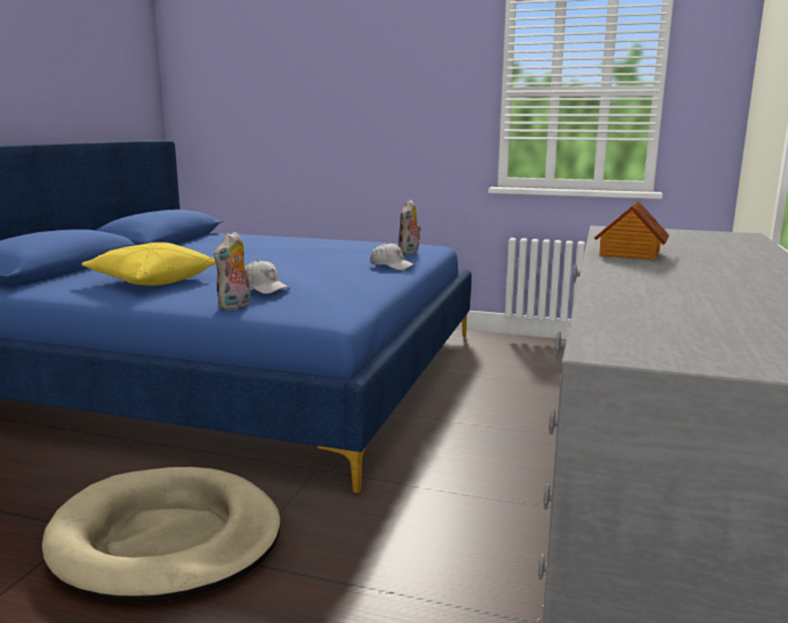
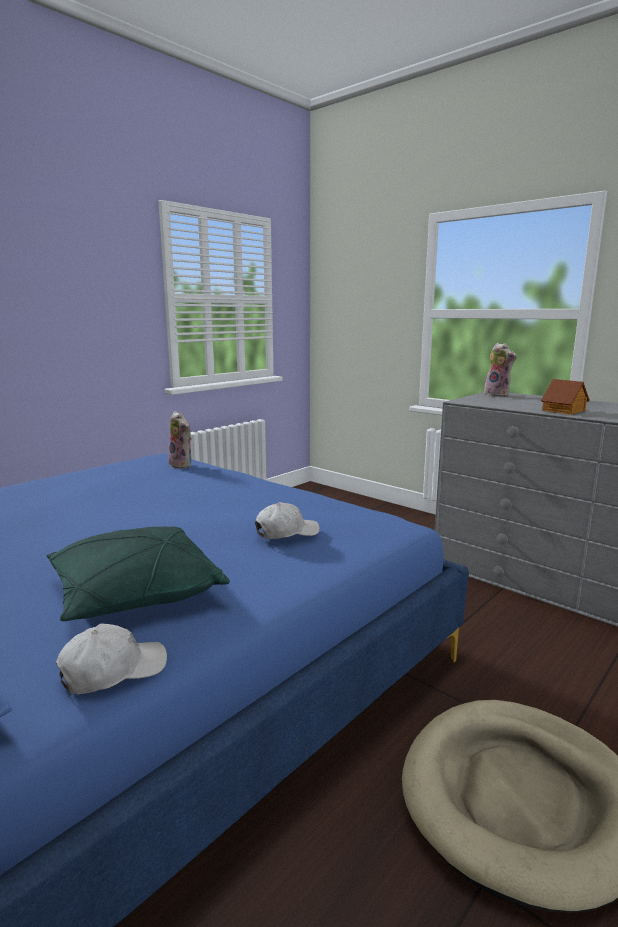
camera: 65 degrees left, 0 degrees up
(151, 281) = (135, 594): yellow pillow -> green pillow
(235, 306) = (335, 557): plush toy -> plush toy (498, 395)
(392, 266) = (231, 479): white cap -> white cap (113, 671)

